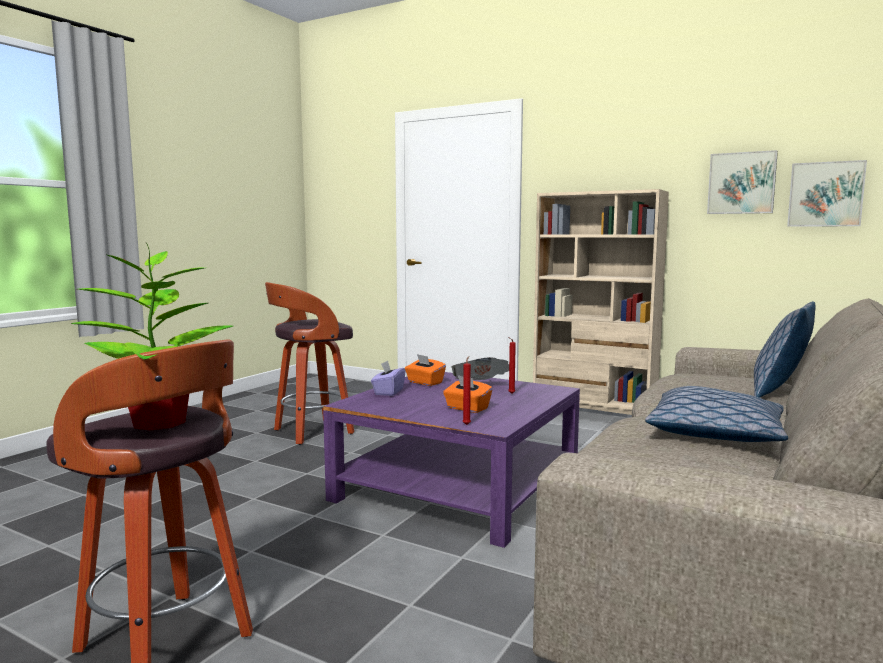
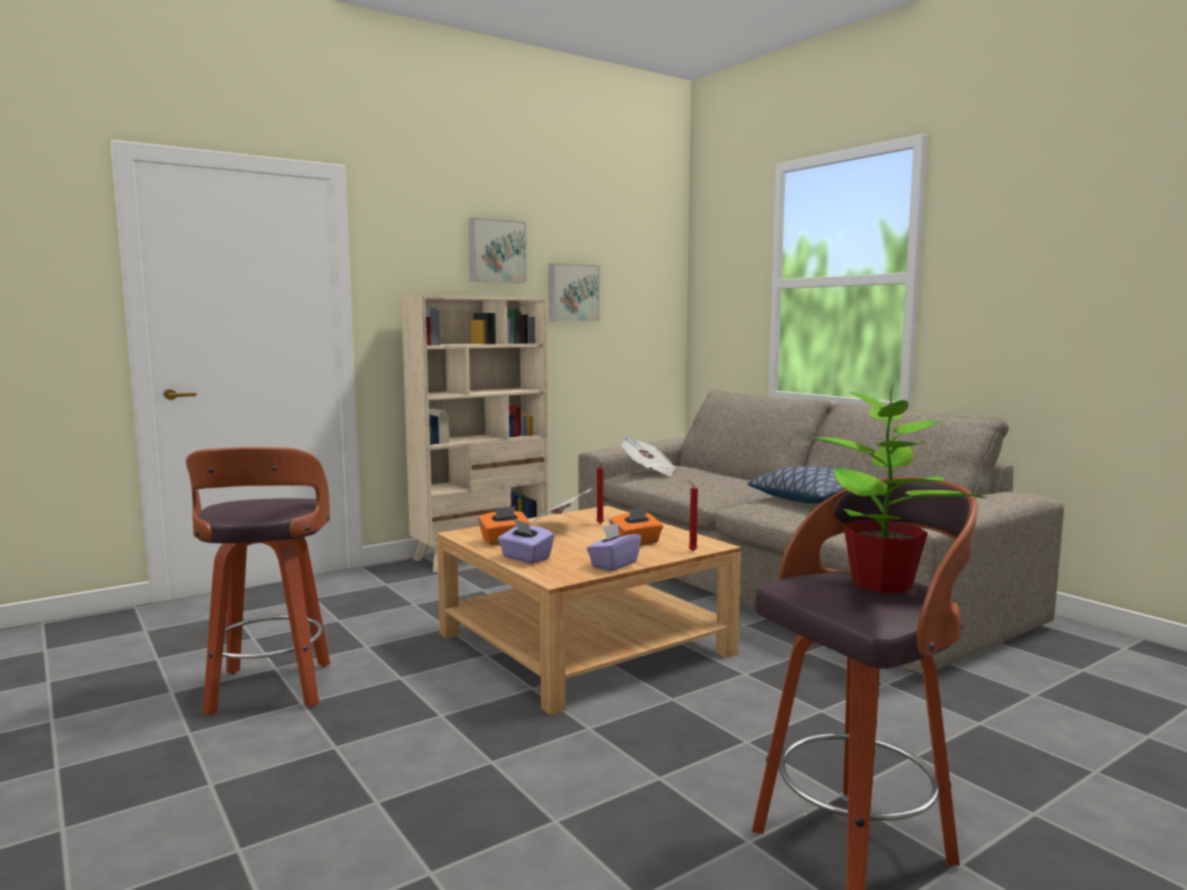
camera: 65 degrees left, 0 degrees up
(398, 410) = (614, 564): none -> purple tissue box
(458, 486) = (584, 643): purple coffee table -> beige coffee table
(700, 375) = (649, 472): none -> newspaper
(780, 391) = (711, 470): pillow -> none
(825, 194) = (627, 306): picture -> picture (496, 251)

